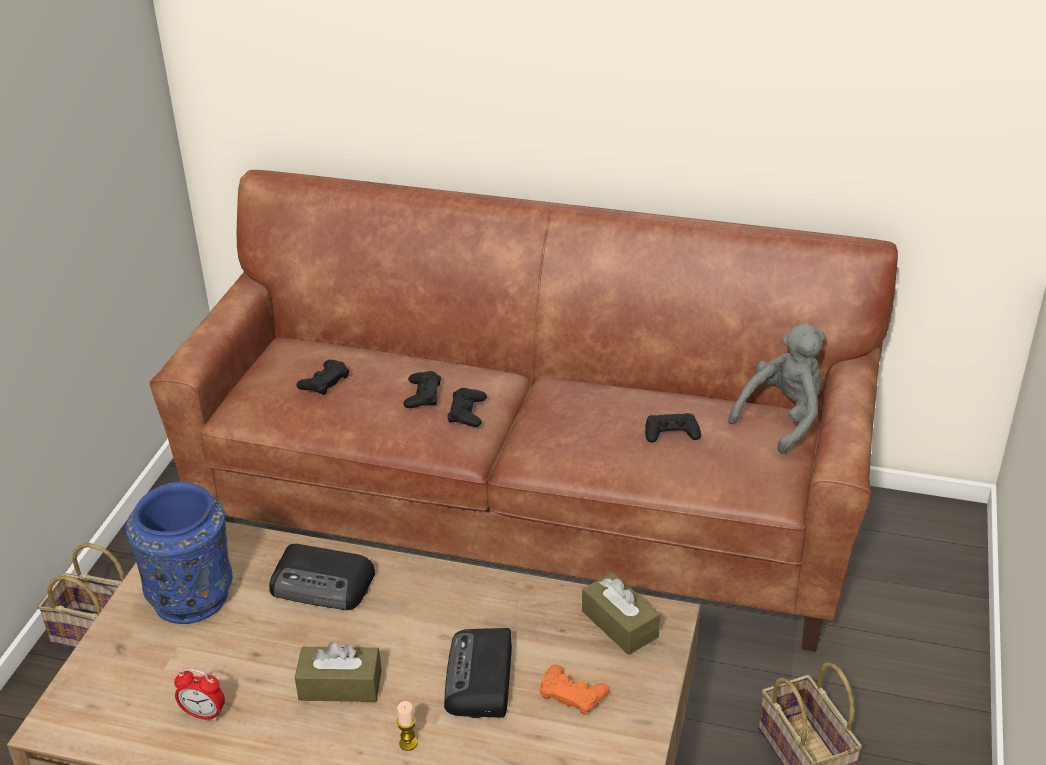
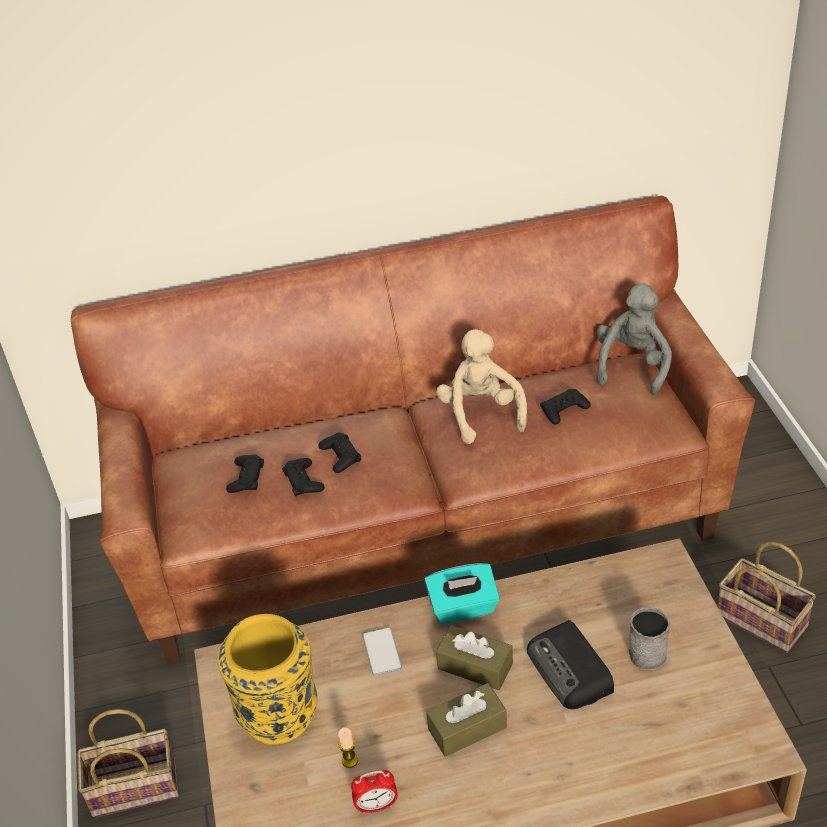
camera: 25 degrees left, 5 degrees up
(192, 595) = (278, 713): blue vase -> yellow vase
(323, 584) = (382, 652): radio -> phone
(408, 743) = (559, 748): candle -> candle (349, 760)
(429, 578) = (463, 608): none -> turquoise tissue box
(467, 412) = (389, 456): black game controller -> black game controller (303, 481)
(572, 693) = (646, 649): orange game controller -> grey mug
(587, 406) = (481, 413): none -> beige plush toy
(620, 624) = (636, 579): brown tissue box -> brown tissue box (475, 666)

